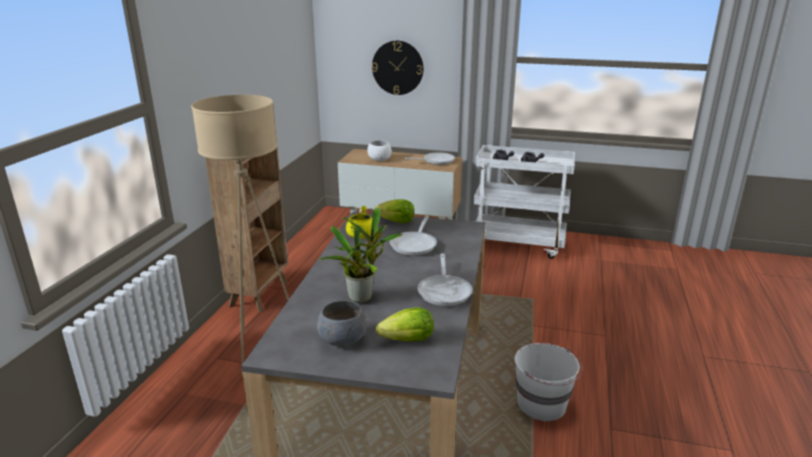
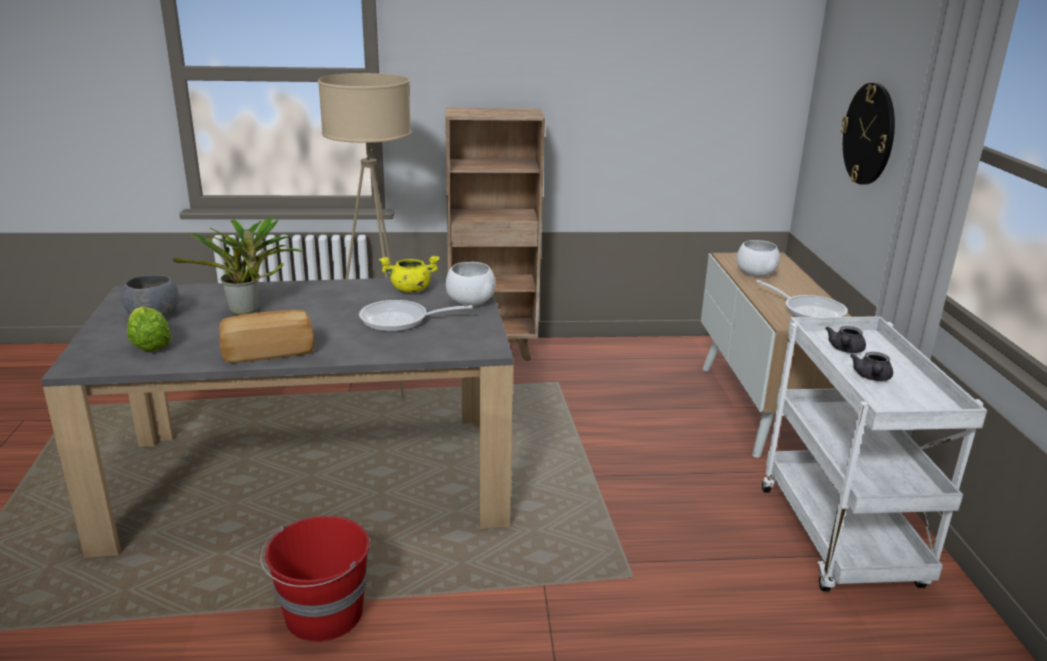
camera: 70 degrees right, 0 degrees up
(396, 222) = (470, 302): lettuce -> white bowl
(445, 291) = (268, 352): frying pan -> bread
(542, 404) = (323, 615): white bucket -> red bucket

